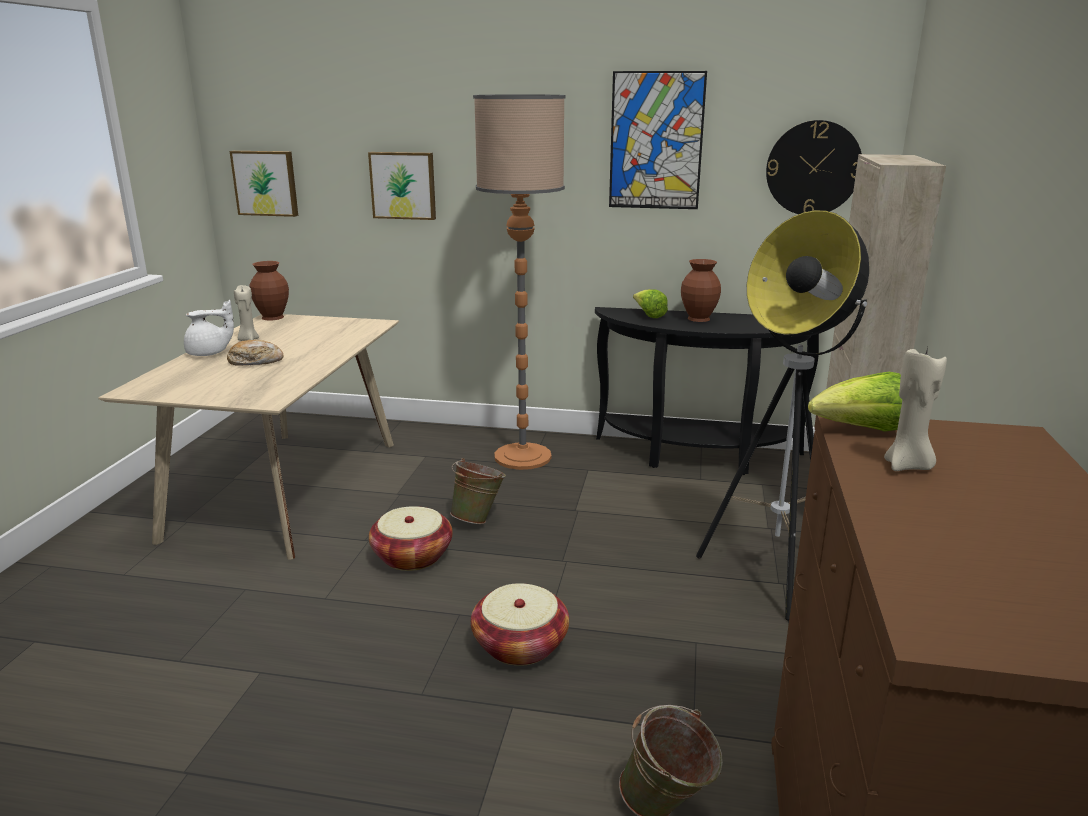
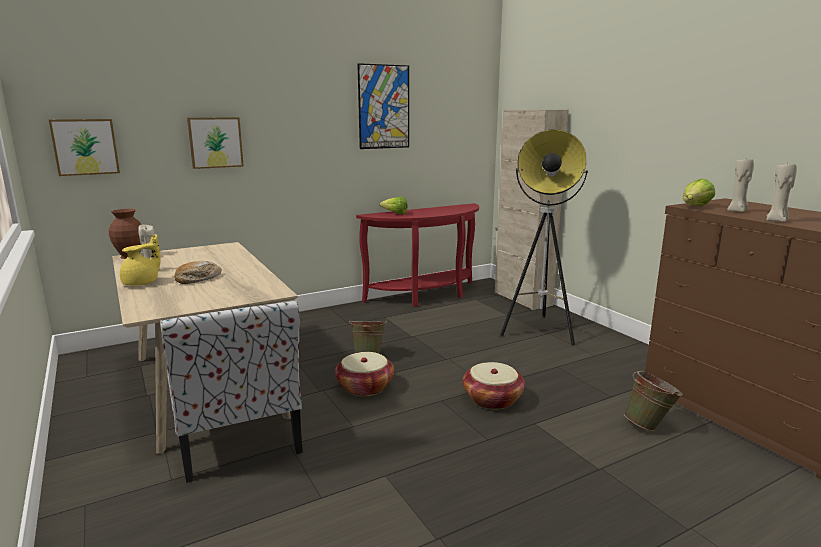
camera: 40 degrees left, 5 degrees down
(209, 353) = (142, 283): white teapot -> yellow teapot
(226, 555) = (237, 435): none -> chair
(522, 457) = (337, 322): floor lamp -> none
(697, 456) = (427, 296): black console table -> red console table
(698, 318) = (422, 211): brown vase -> none
(813, 168) = (462, 121): wall clock -> none
(889, 515) = (777, 221): none -> beige candle

